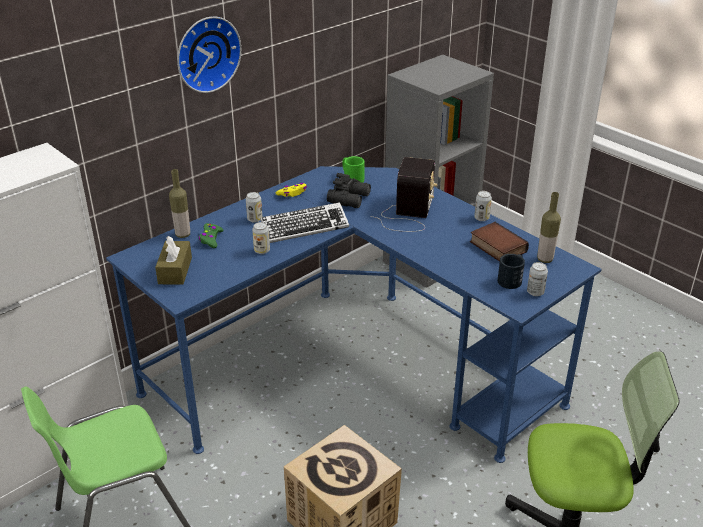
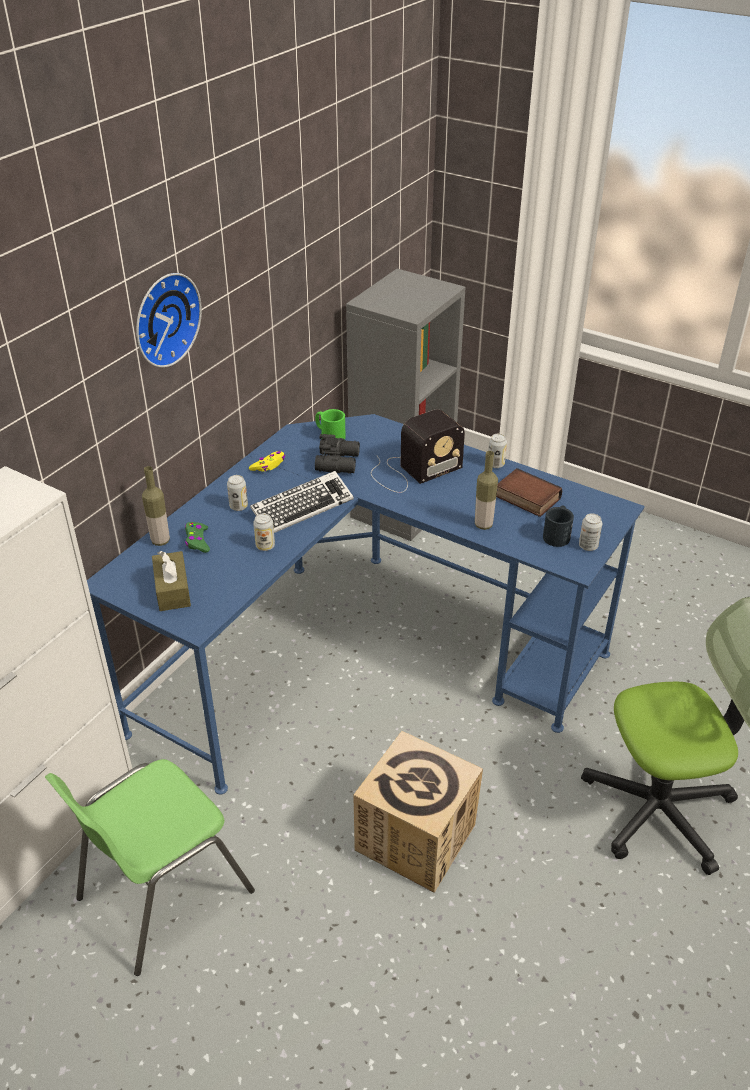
camera: 15 degrees left, 5 degrees up
(408, 213) = (412, 471): radio -> radio turned 60 degrees clockwise
(545, 259) = (582, 504): bottle -> bottle (483, 525)

